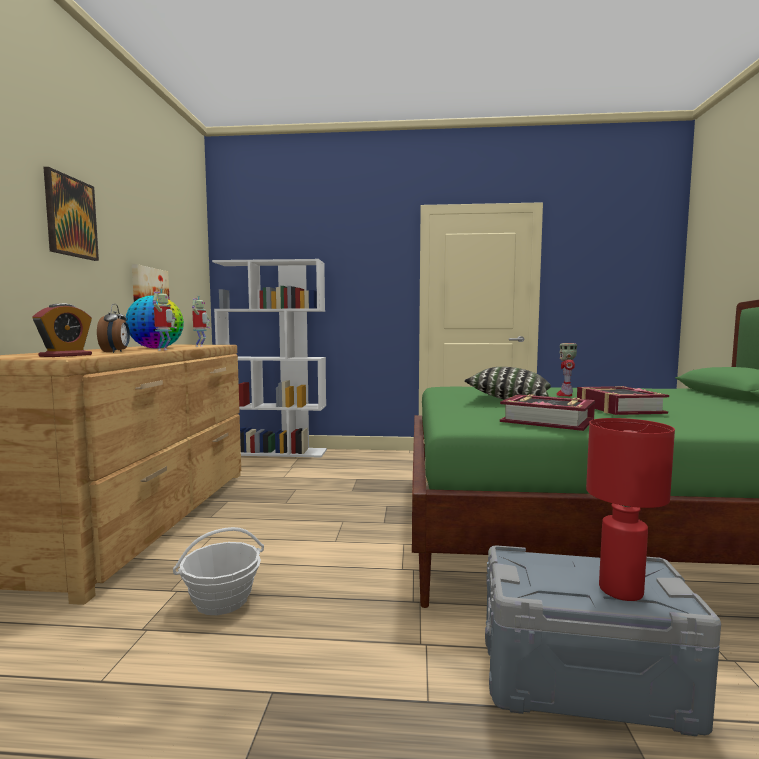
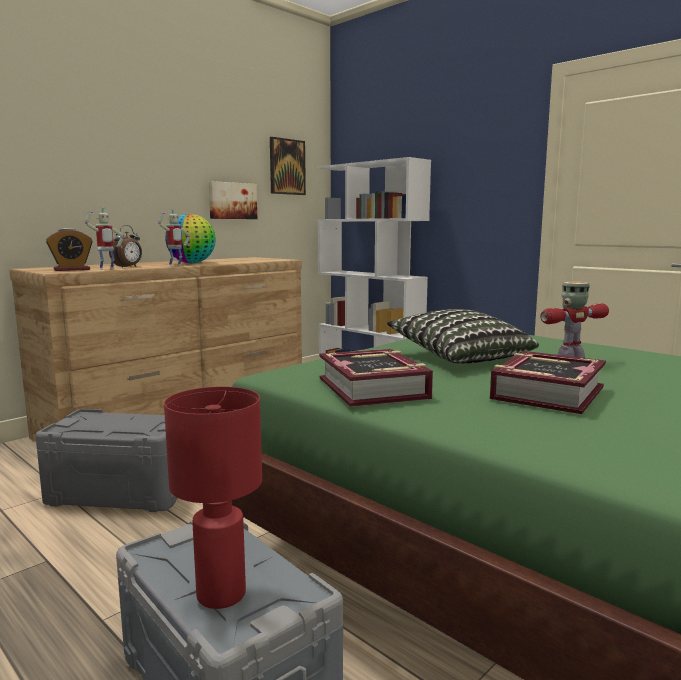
camera: 40 degrees right, 5 degrees up
(70, 217) = (135, 147): picture -> picture (287, 167)
(200, 346) = (245, 261): toy robot -> toy robot (107, 269)
(222, 600) = (123, 491): basket -> grey storage box

